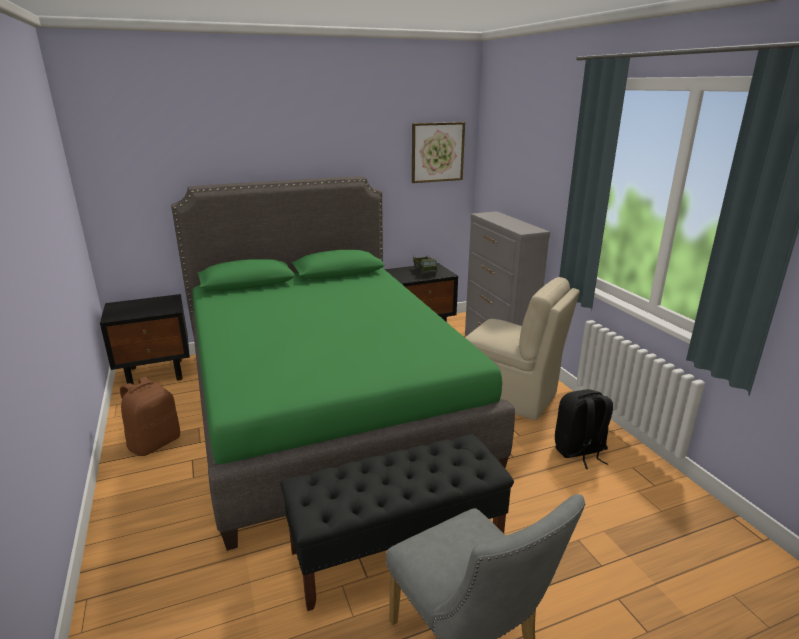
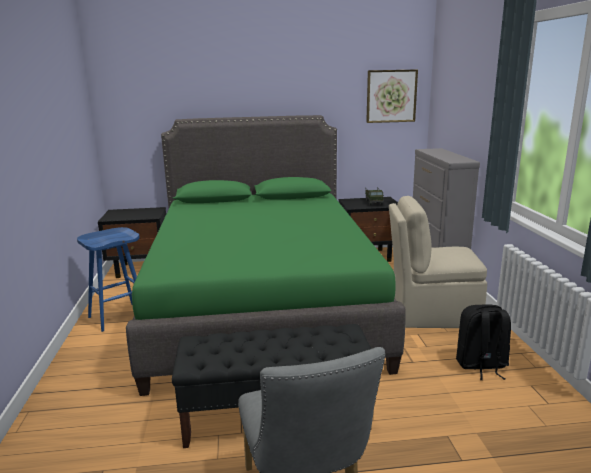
camera: 15 degrees right, 5 degrees down
(154, 443) = (119, 316): brown backpack -> blue stool
(510, 396) = (431, 314): beige chair -> beige chair turned 135 degrees clockwise

